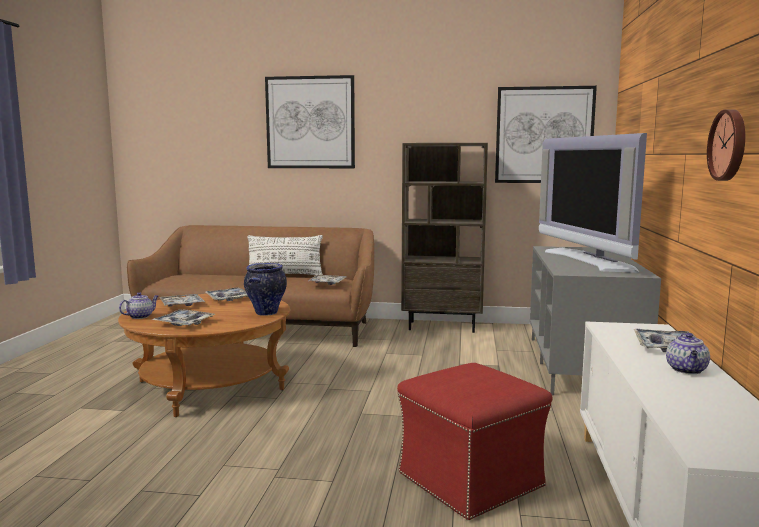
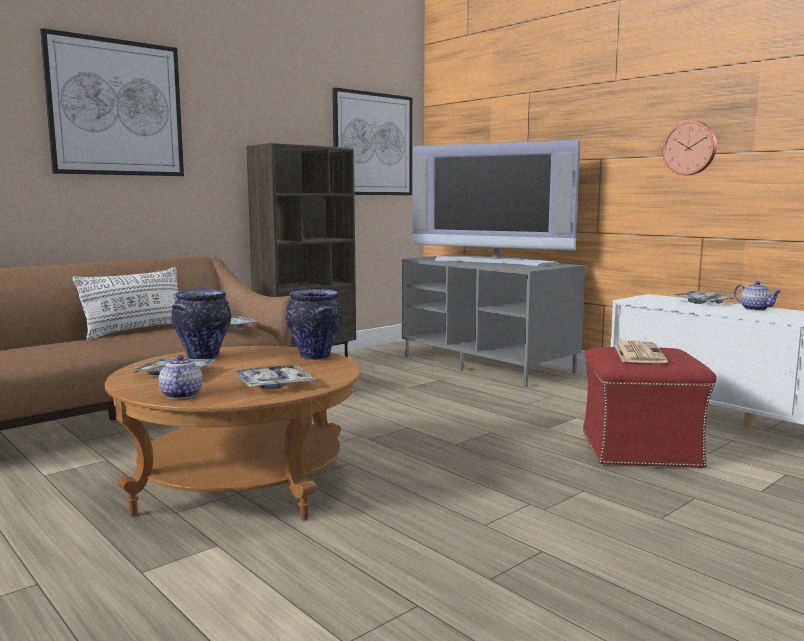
camera: 50 degrees left, 0 degrees up
(228, 299) = (203, 357): tray -> vase
(466, 377) = (638, 353): none -> newspaper

